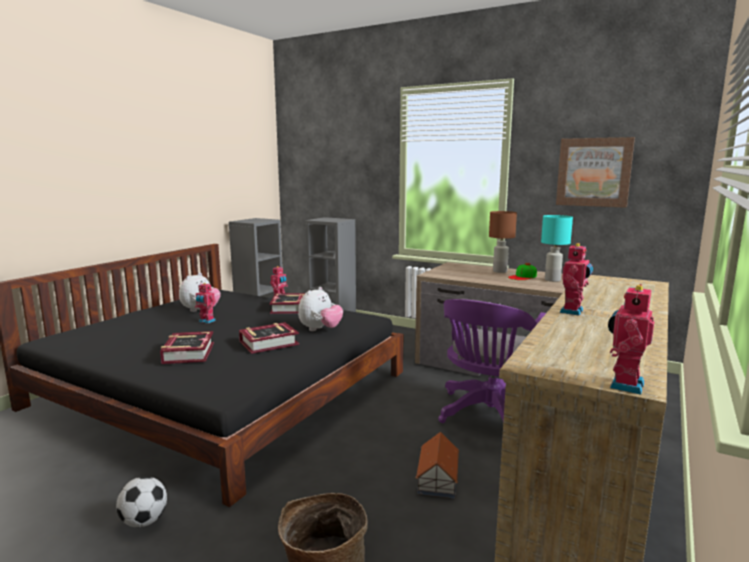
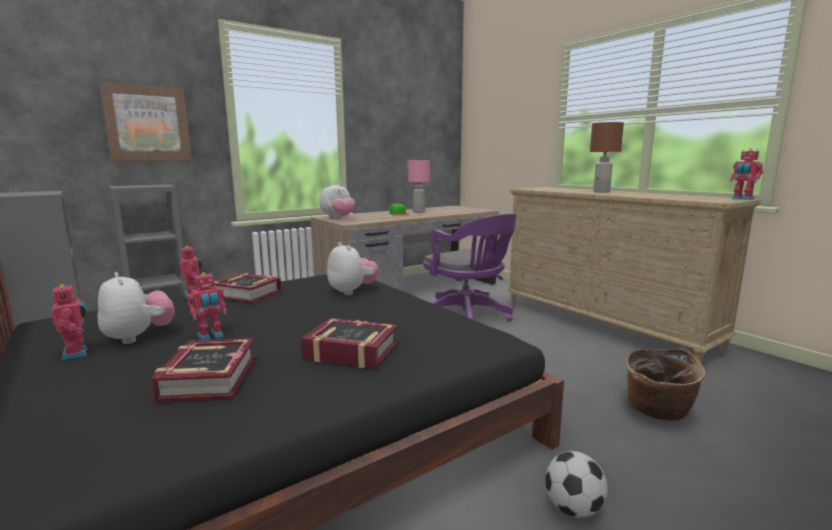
camera: 65 degrees left, 0 degrees up
(269, 343) = (369, 312): book -> book (209, 378)
(437, 479) = (546, 350): toy house -> none
(449, 268) = (338, 218): none -> plush toy
(499, 271) = (372, 214): brown table lamp -> brown table lamp (601, 192)
(552, 280) = (419, 212): turquoise table lamp -> pink table lamp
(573, 311) = (610, 194): toy robot -> toy robot (77, 353)
(593, 172) = (404, 128): picture -> picture (147, 123)

